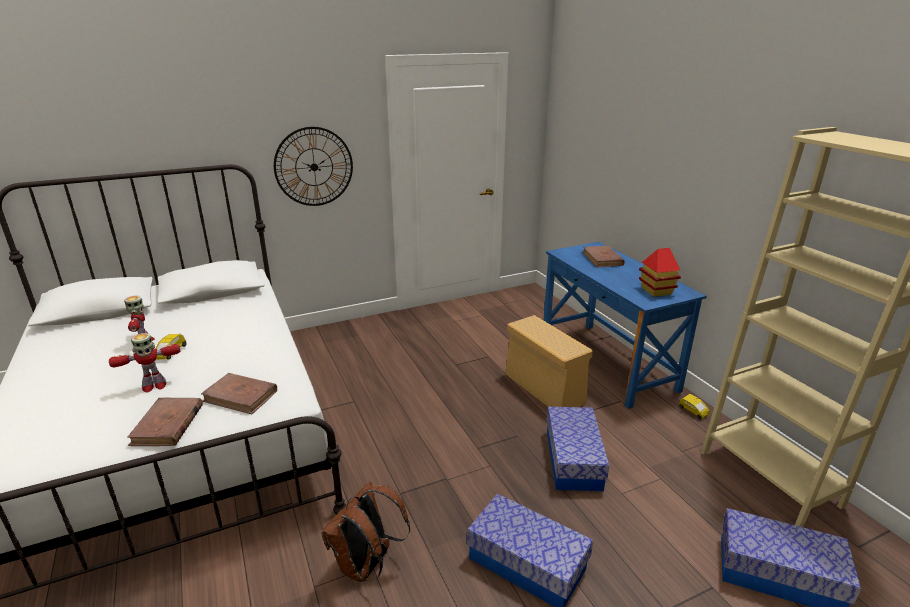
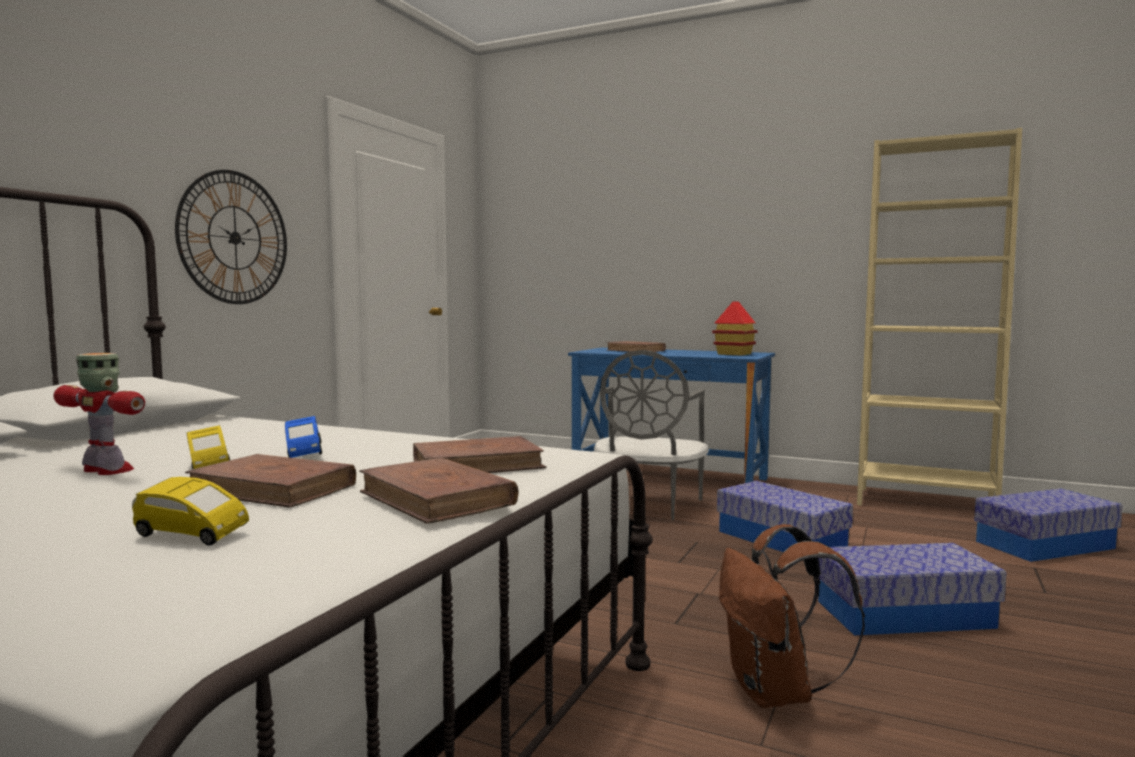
camera: 40 degrees left, 20 degrees down
(153, 386) = (273, 489): toy robot -> brown book
(213, 353) = (303, 454): none -> blue toy car
(543, 388) = (648, 506): beige storage box -> grey chair
(692, 411) = (800, 486): yellow toy car -> yellow toy car (190, 536)

